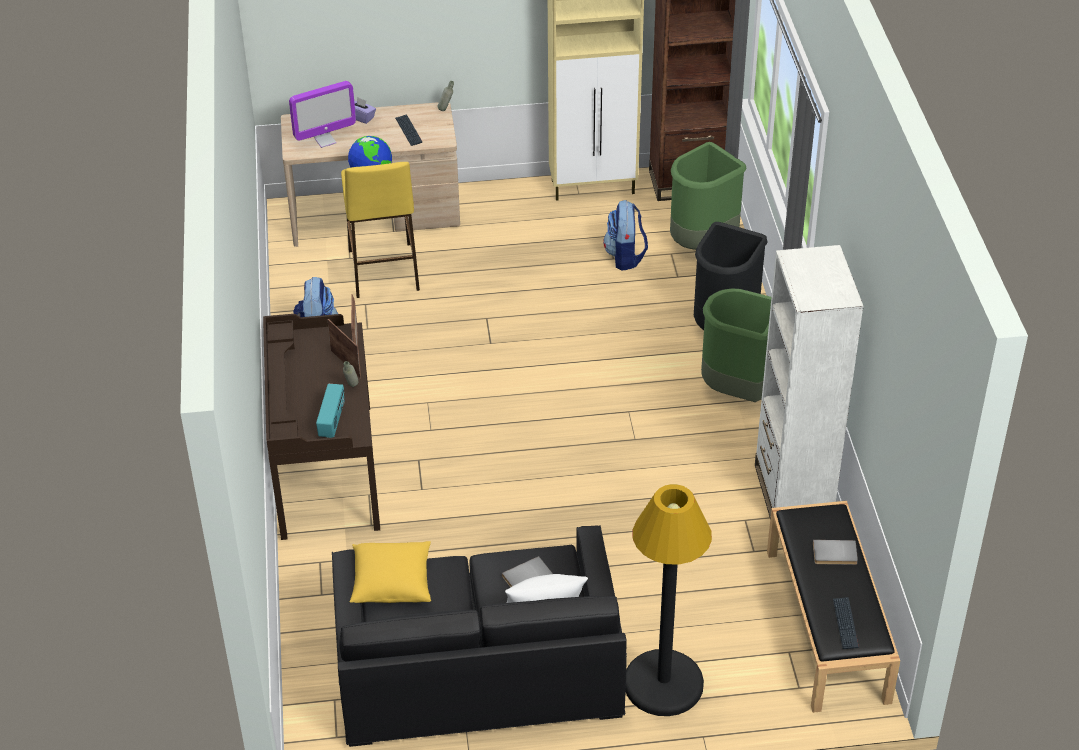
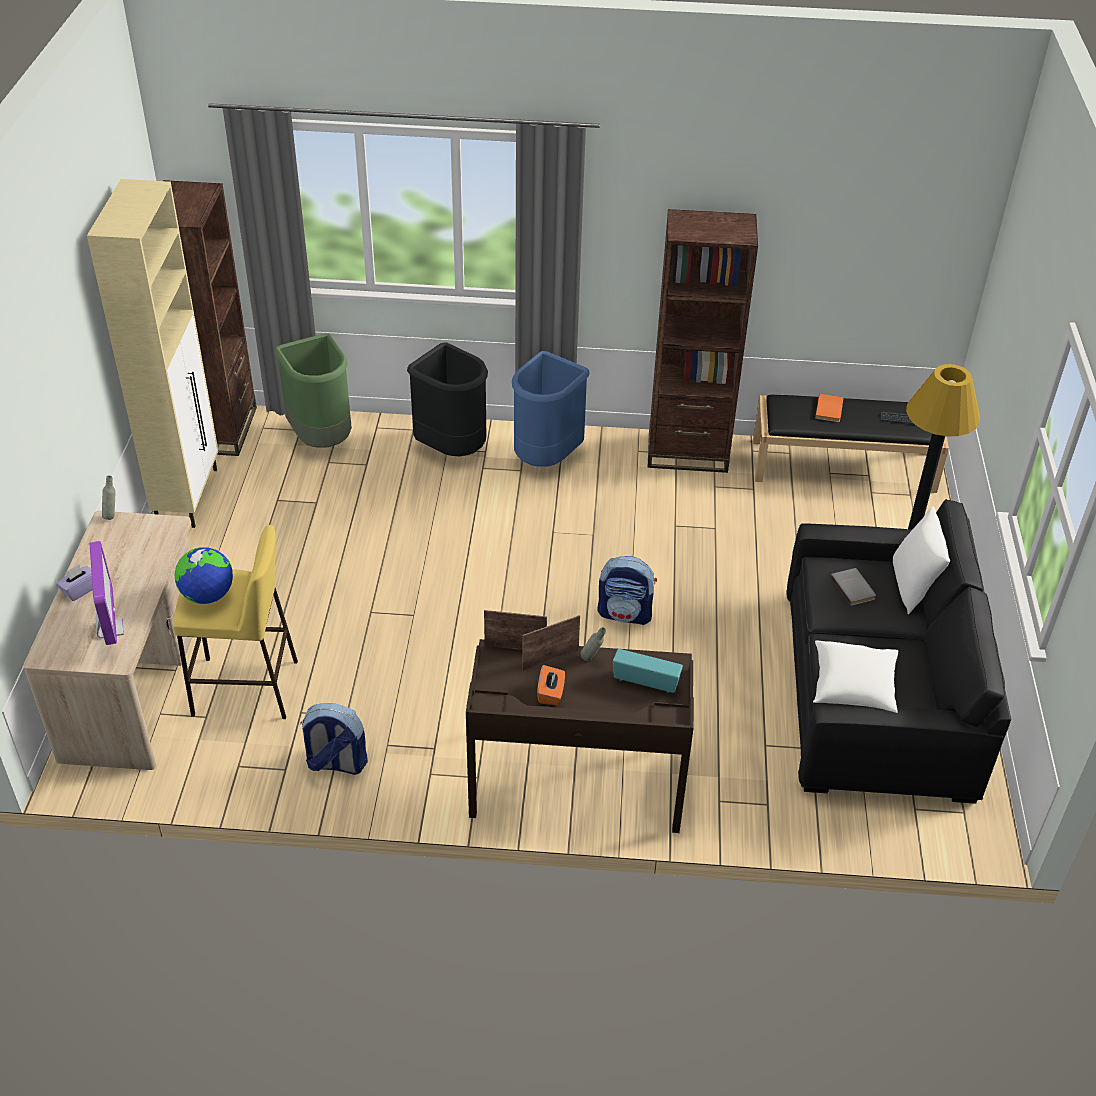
camera: 80 degrees left, 0 degrees up
(308, 369) = (551, 693): none -> orange tissue box
(392, 583) = (852, 688): yellow pillow -> white pillow
(408, 131) = (135, 552): keyboard -> none
(625, 257) = (318, 493): backpack -> backpack (625, 614)
(737, 391) = (546, 458): green trash can -> blue trash can
(792, 493) = (687, 453): white bookcase -> brown bookcase
(835, 555) = (830, 409): grey book -> orange book

